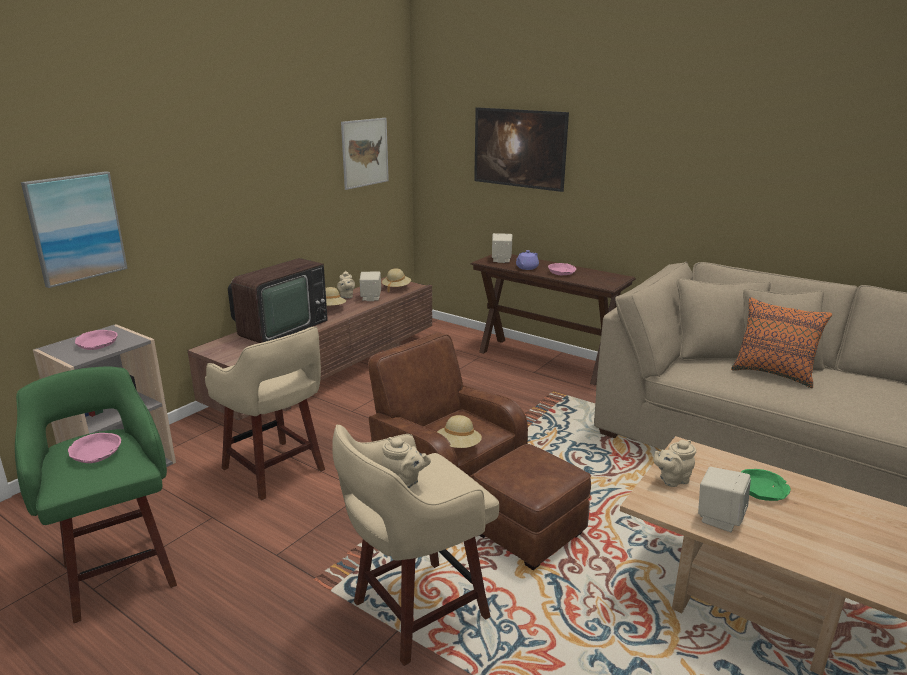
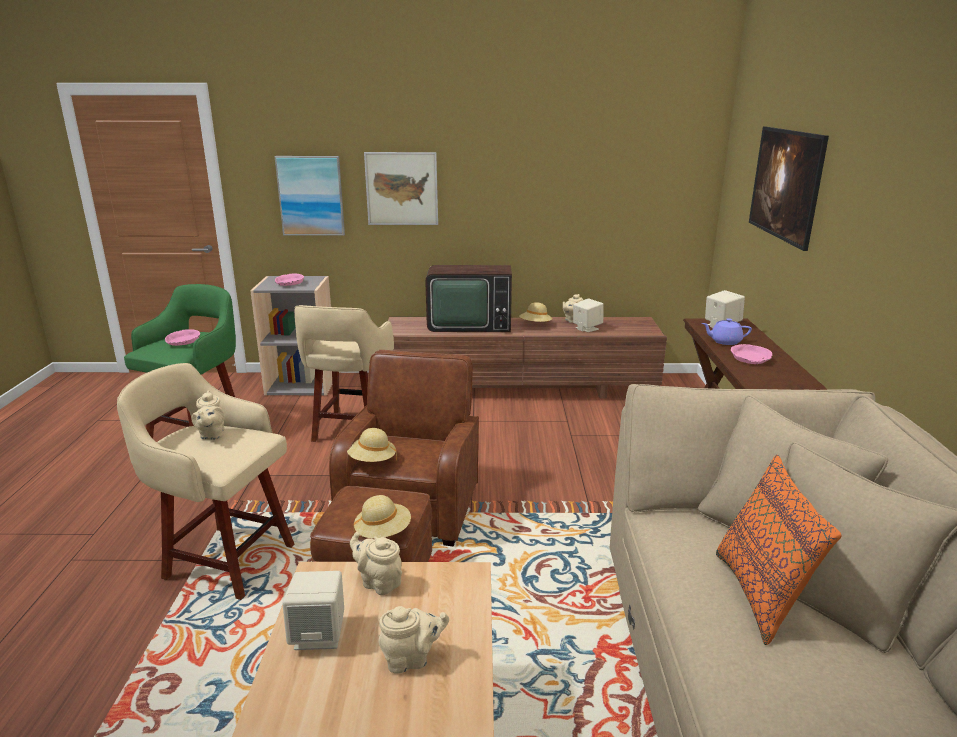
camera: 55 degrees right, 0 degrees up
(365, 152) = (638, 172): picture -> picture (402, 189)
(396, 288) = (630, 328): beige hat -> beige hat (383, 532)
(762, 491) = (411, 659): green bowl -> beige teapot

